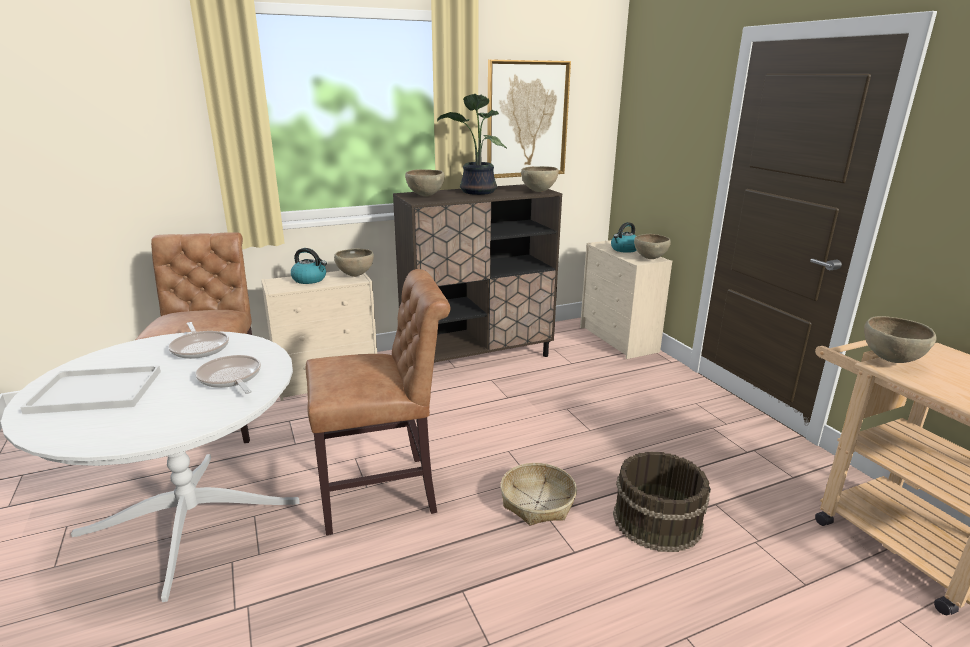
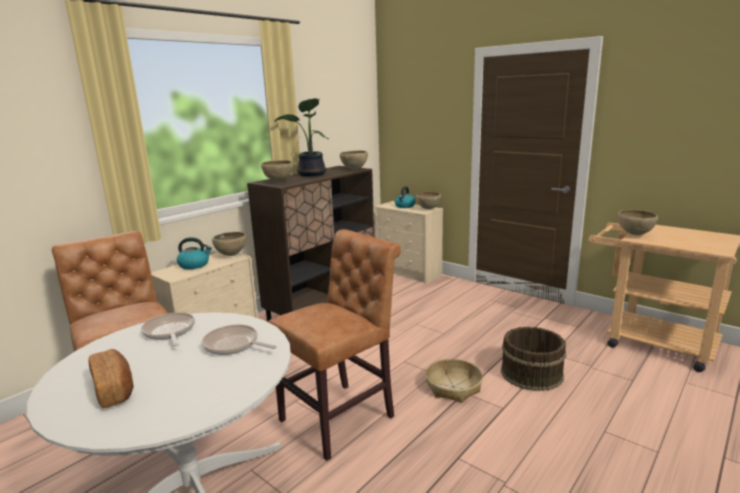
camera: 25 degrees left, 5 degrees down
(93, 392) = (114, 389): white tray -> bread
(200, 347) = (169, 332): frying pan -> frying pan turned 150 degrees counterclockwise
(527, 119) = (325, 118): picture -> none

